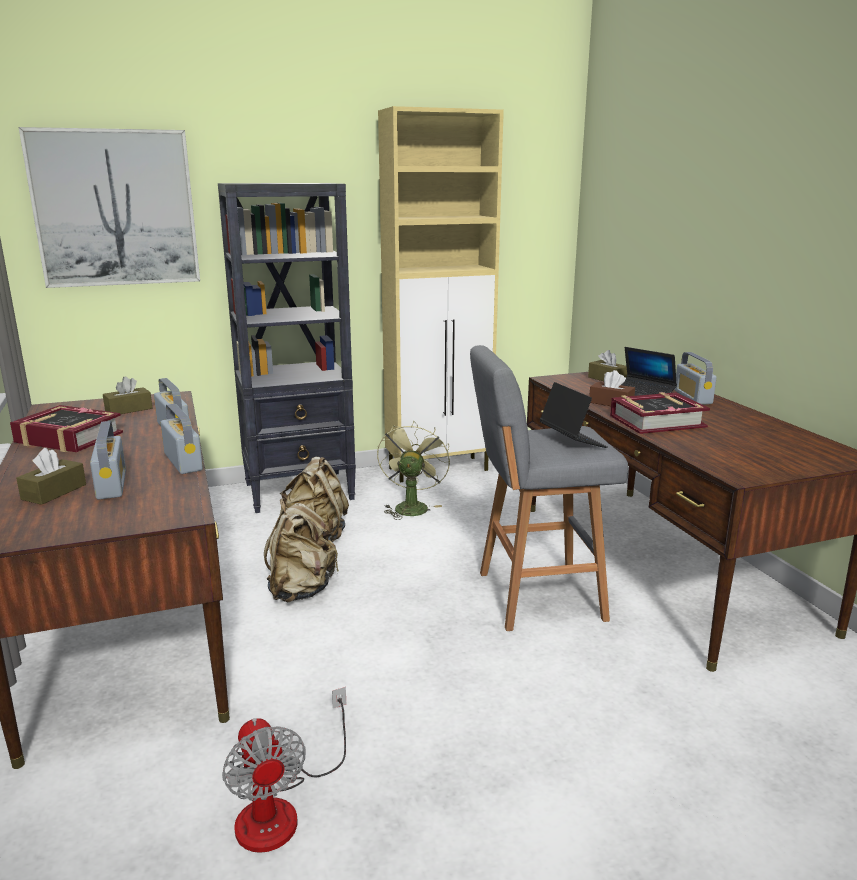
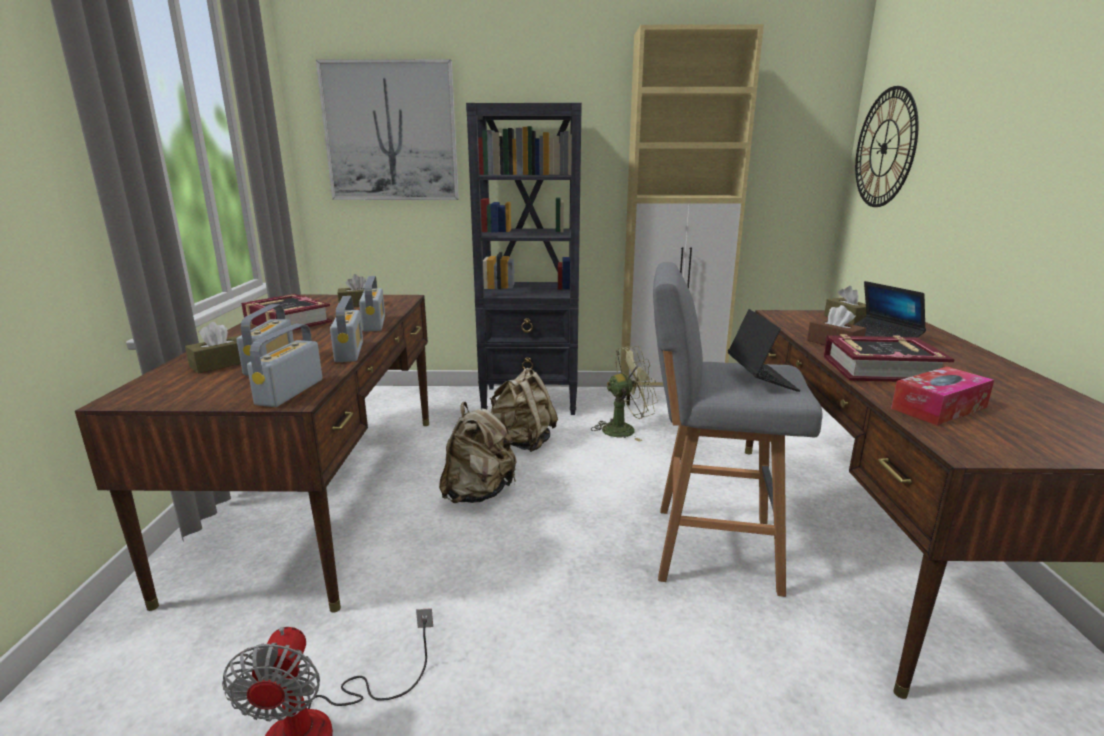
camera: 20 degrees right, 0 degrees up
(411, 506) = (625, 429): green fan -> green fan turned 45 degrees clockwise
(610, 221) = (884, 148): none -> wall clock
(693, 397) = (947, 347): radio -> radio (290, 392)
(709, 447) = (939, 408): none -> tissue box

